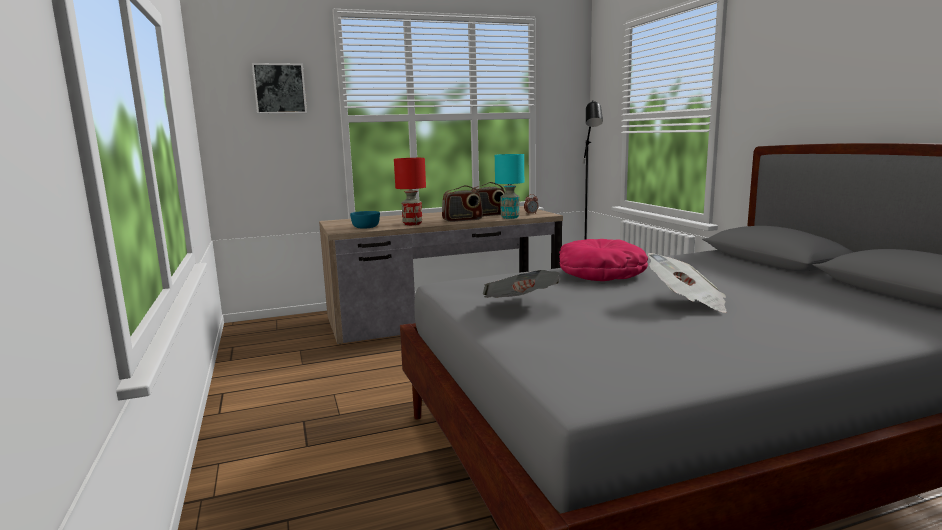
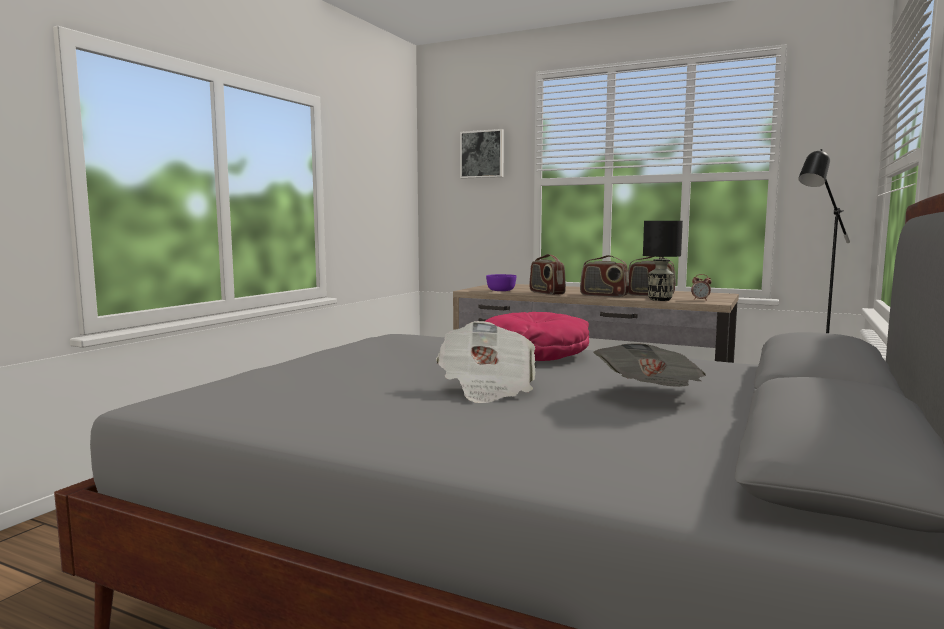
camera: 45 degrees right, 5 degrees down
(366, 227) = (501, 290): turquoise bowl -> purple bowl
(413, 224) = (546, 293): red table lamp -> radio
(509, 217) = (659, 299): turquoise table lamp -> black table lamp
(520, 307) = (357, 355): newspaper -> newspaper (650, 396)

